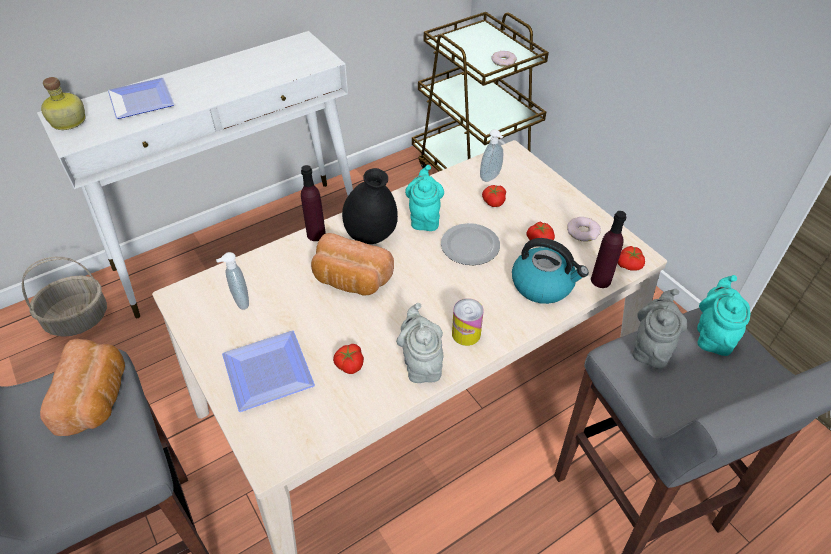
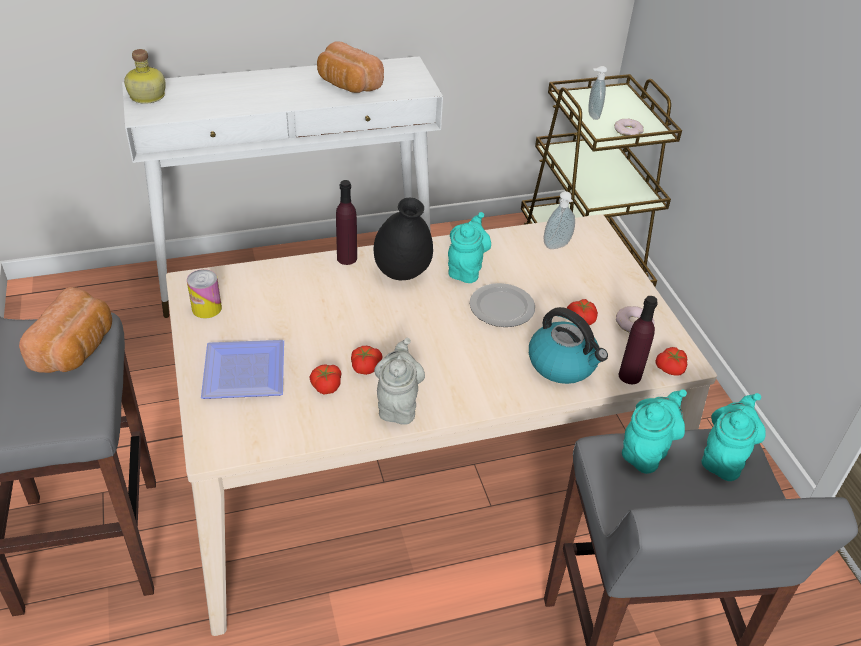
camera: 15 degrees right, 5 degrees down
(78, 318) = (108, 303): basket -> none
(144, 101) = (225, 92): plate -> none
(240, 302) = (245, 302): soap dispenser -> soap dispenser (592, 115)
(351, 281) = (362, 310): bread -> bread (347, 85)
(466, 334) = (457, 389): can -> can (206, 308)
(493, 202) = (548, 270): tomato -> tomato (365, 367)
(651, 348) = (646, 451): grey teapot -> turquoise teapot

